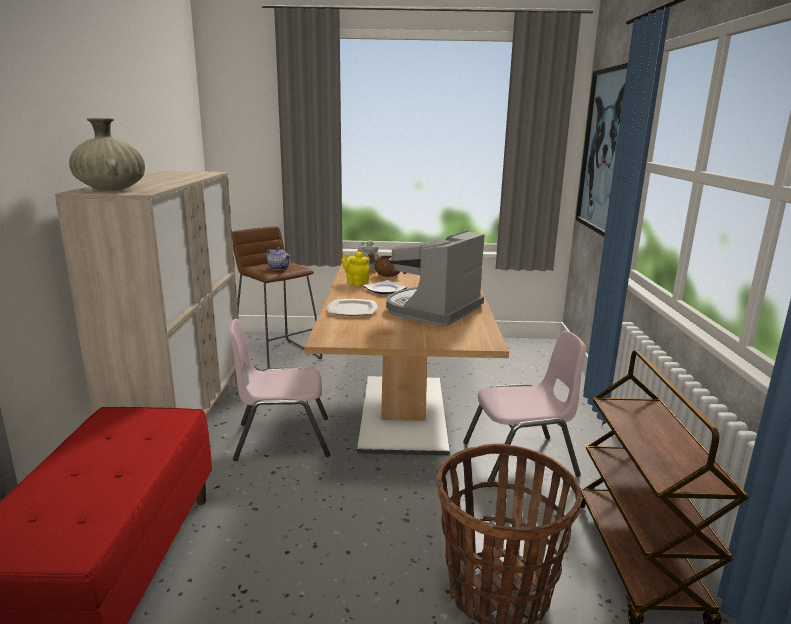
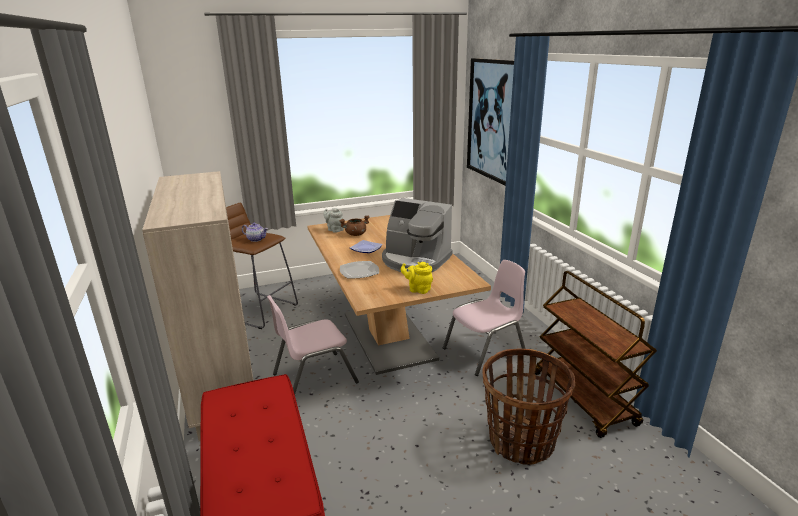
camera: 20 degrees left, 5 degrees up
(111, 190) = (180, 216): beige vase -> none
(356, 282) = (338, 245): yellow teapot -> yellow teapot (418, 289)
(432, 310) = (415, 260): coffee machine -> coffee machine turned 75 degrees counterclockwise

